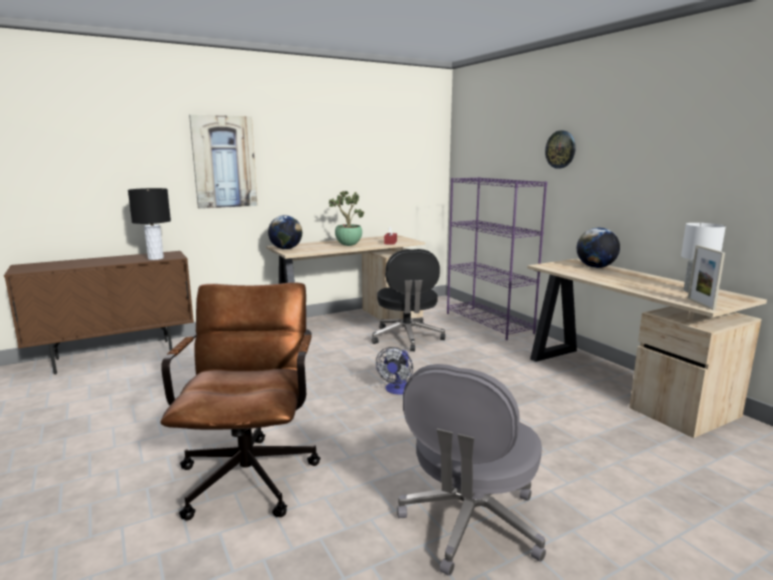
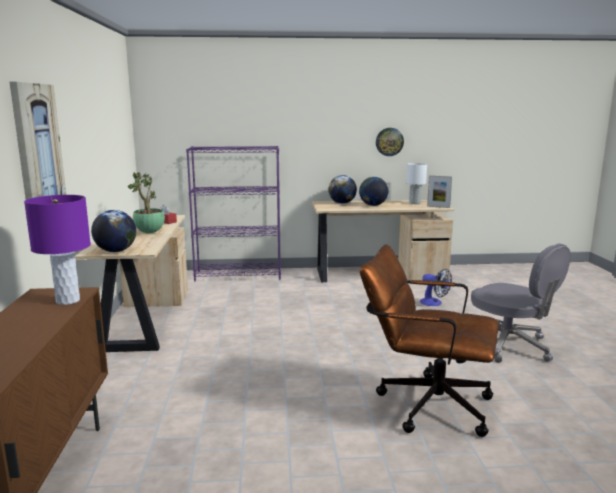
camera: 65 degrees left, 0 degrees up
(156, 258) = (68, 301): black table lamp -> purple table lamp
(397, 390) = (332, 330): fan -> fan (434, 303)
(407, 338) = (231, 306): black office chair -> none
(560, 149) = (284, 120): wall clock -> wall clock (389, 142)
(618, 277) = (373, 205): none -> globe

